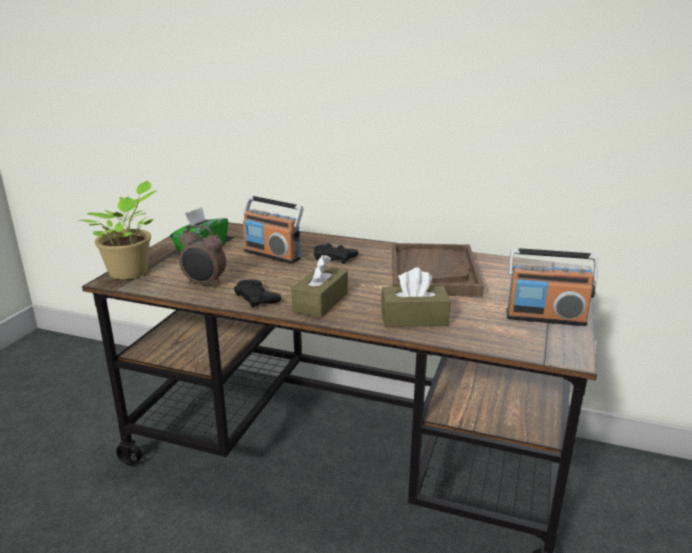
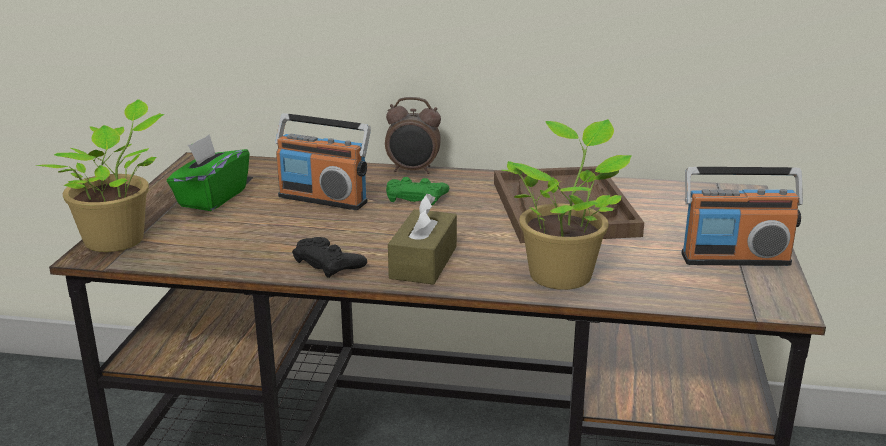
camera: 10 degrees left, 0 degrees up
(204, 284) = (241, 249): alarm clock -> alarm clock (413, 171)
(334, 257) = (416, 196): black game controller -> green game controller
(414, 318) = (562, 274): brown tissue box -> potted plant

